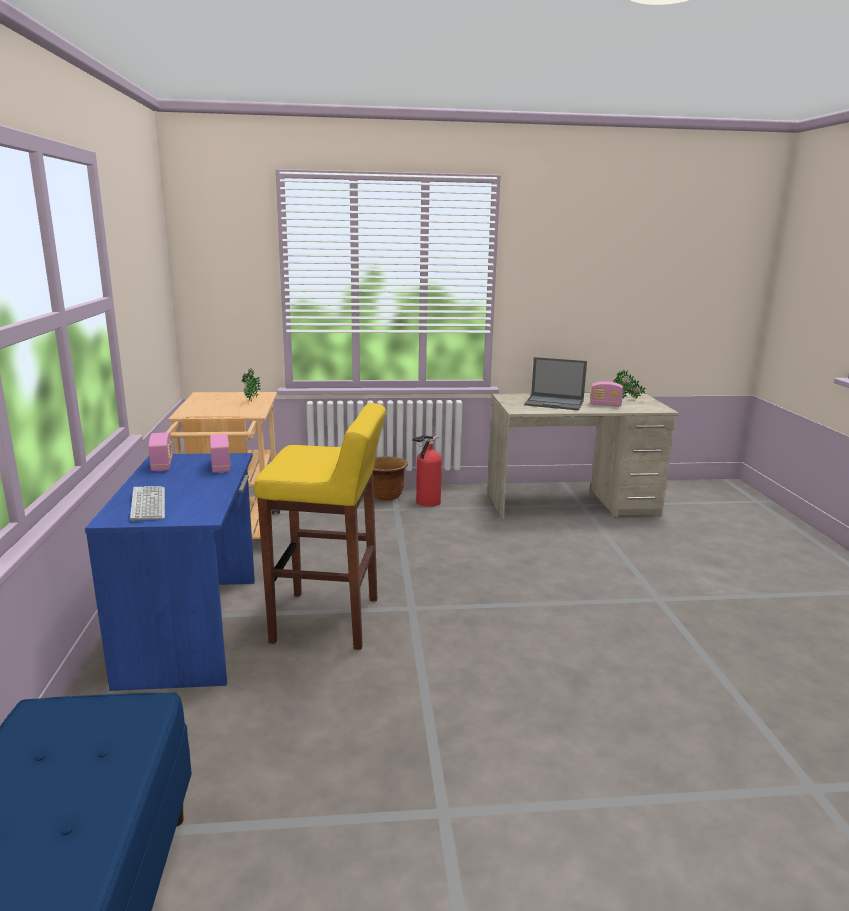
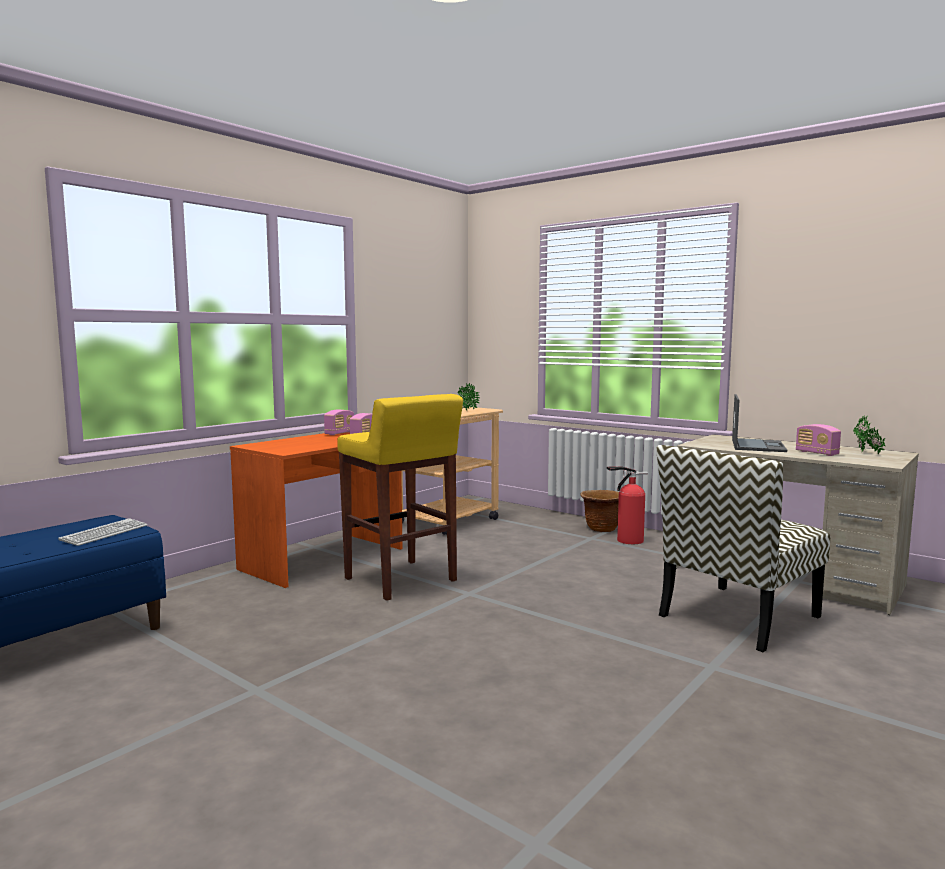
camera: 45 degrees right, 10 degrees down
(148, 504) = (280, 444): keyboard -> keyboard (104, 533)
(194, 628) = (325, 559): blue desk -> orange desk
(555, 403) = (757, 445): laptop -> laptop turned 135 degrees counterclockwise
(604, 550) = (738, 617): none -> chair

